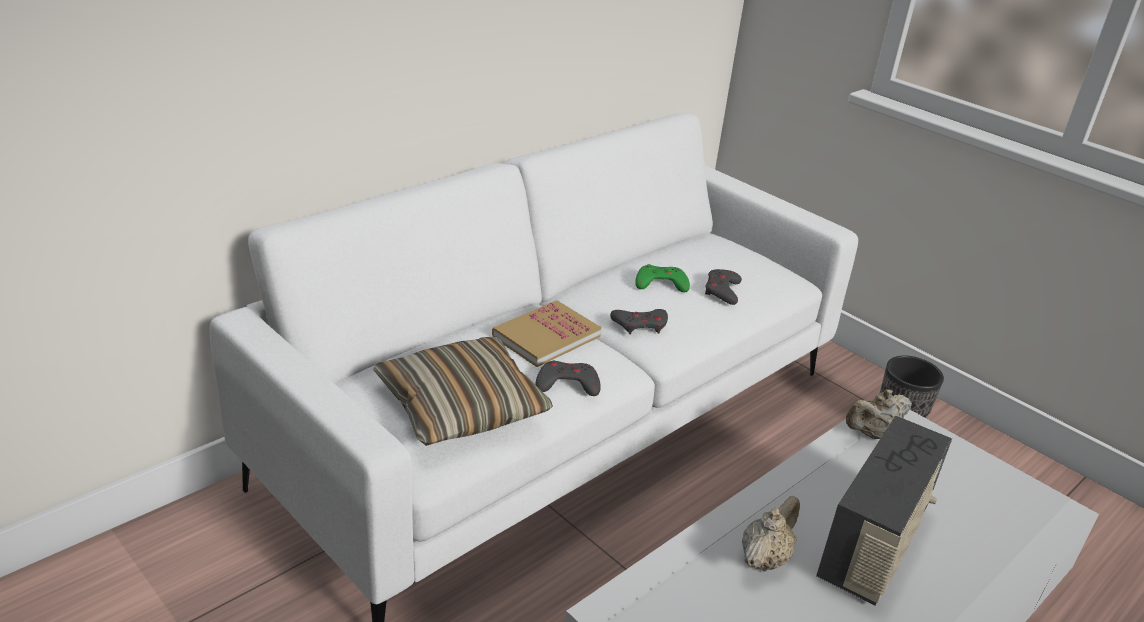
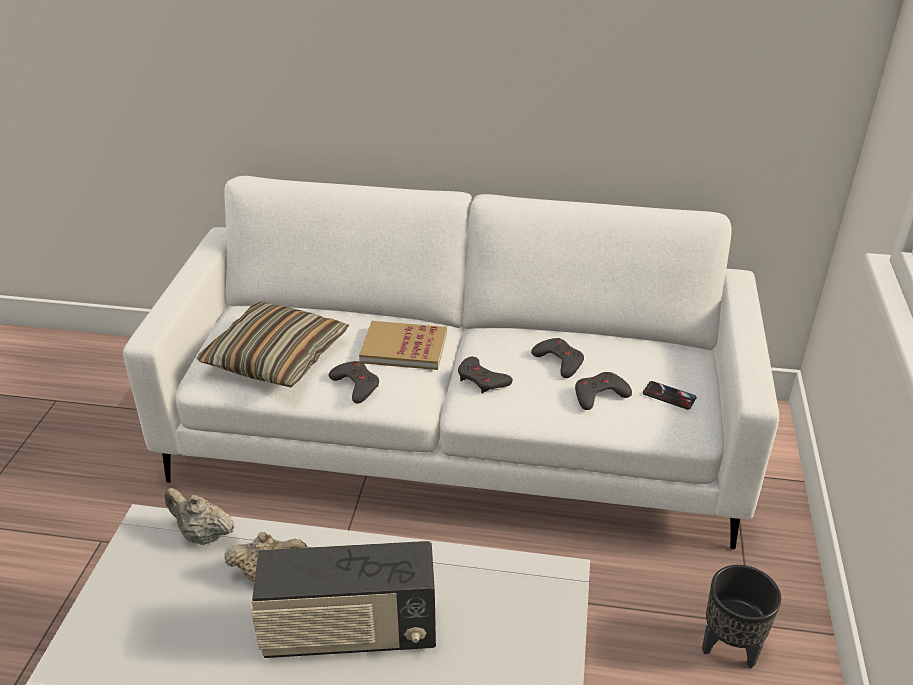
camera: 55 degrees right, 5 degrees up
(660, 283) = (559, 361): green game controller -> grey game controller
(754, 269) = (669, 396): none -> phone
(872, 434) = (513, 576): beige teapot -> beige teapot (203, 535)

